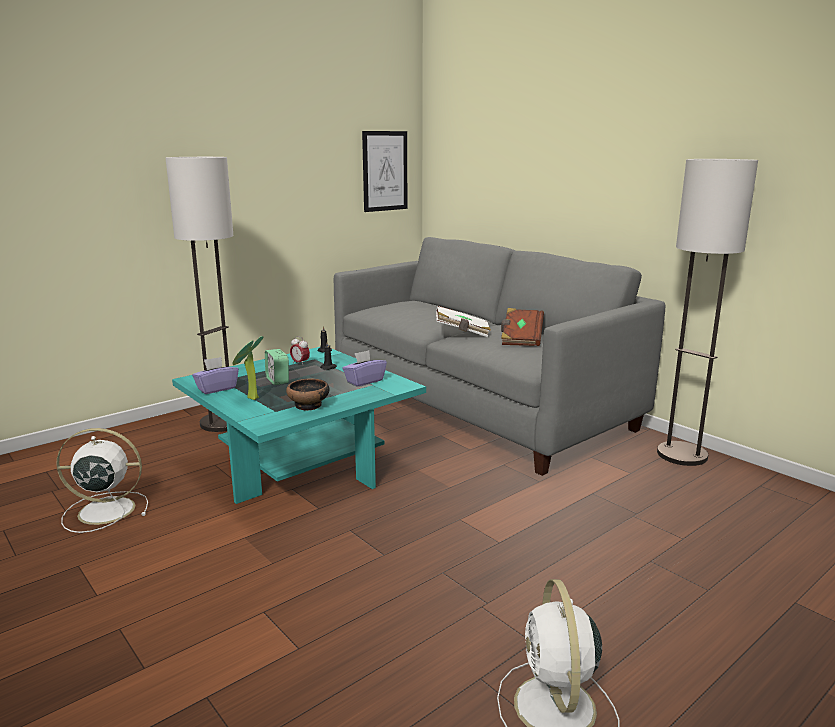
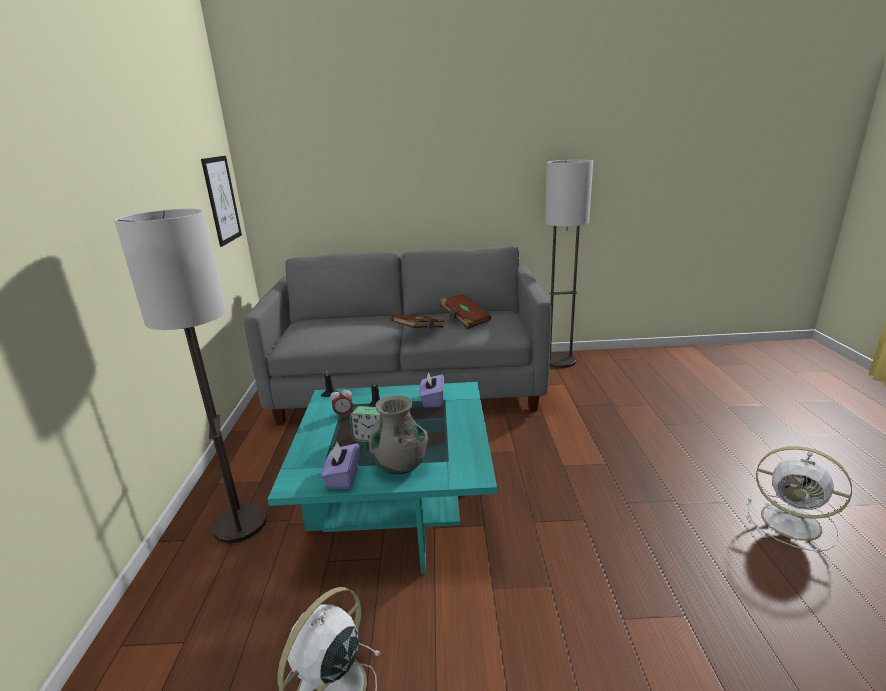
camera: 50 degrees left, 5 degrees up
(250, 399) = (400, 465): potted plant -> grey vase
(309, 405) = (455, 440): bowl -> none
(462, 332) = (419, 331): white book -> brown book

